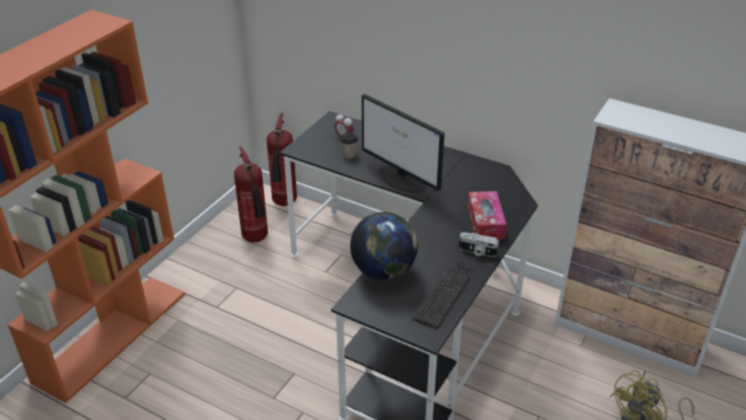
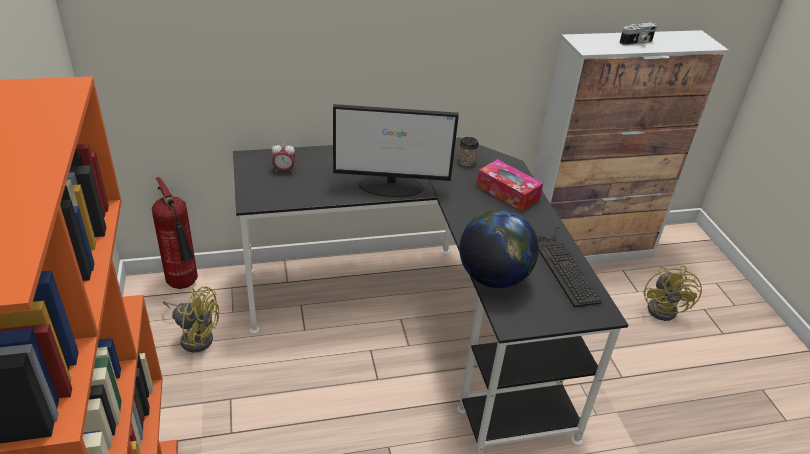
camera: 45 degrees left, 0 degrees up
(257, 239) = (195, 336): fire extinguisher -> yellow fan
(349, 155) = (312, 185): cup -> cup (466, 162)
(477, 252) = (536, 220): camera -> camera (637, 42)

